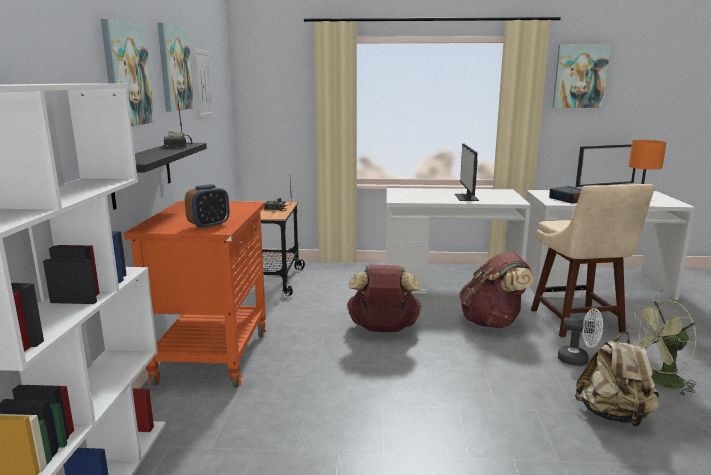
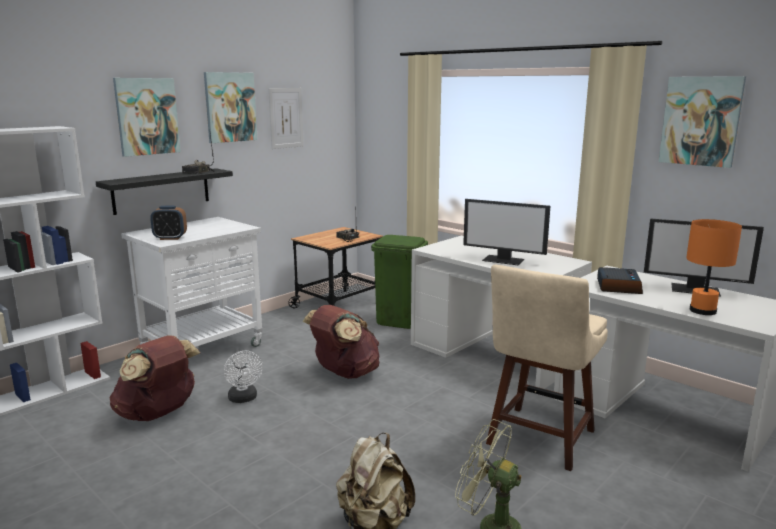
camera: 40 degrees right, 0 degrees up
(214, 357) = (204, 349): orange cart -> white cart
(341, 278) = (400, 321): none -> green trash can
(467, 197) = (504, 260): monitor -> monitor turned 105 degrees counterclockwise
(493, 322) = (449, 404): brown backpack -> brown backpack (158, 413)
(578, 360) = (453, 469): white fan -> white fan (244, 399)

